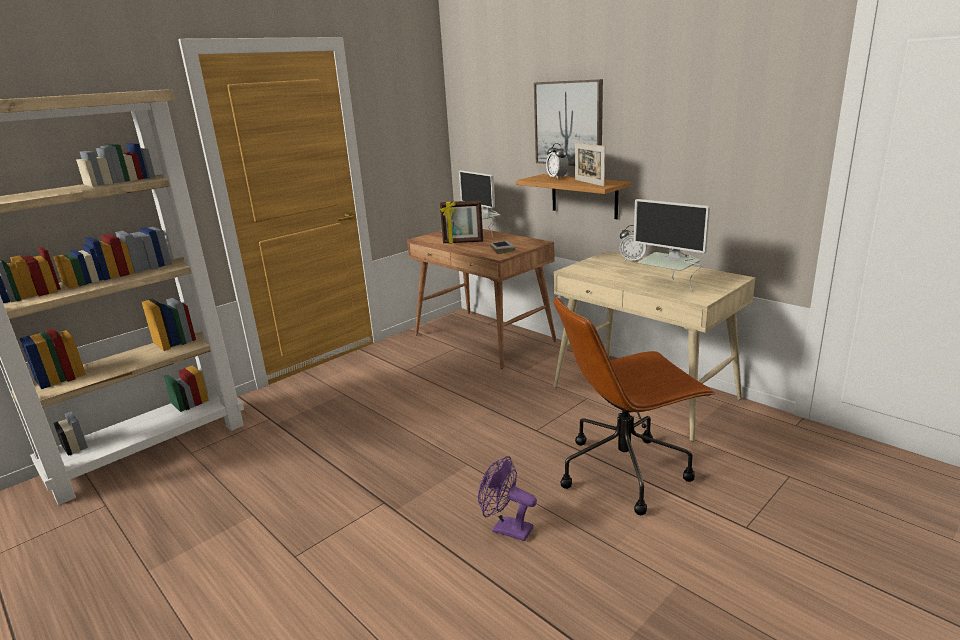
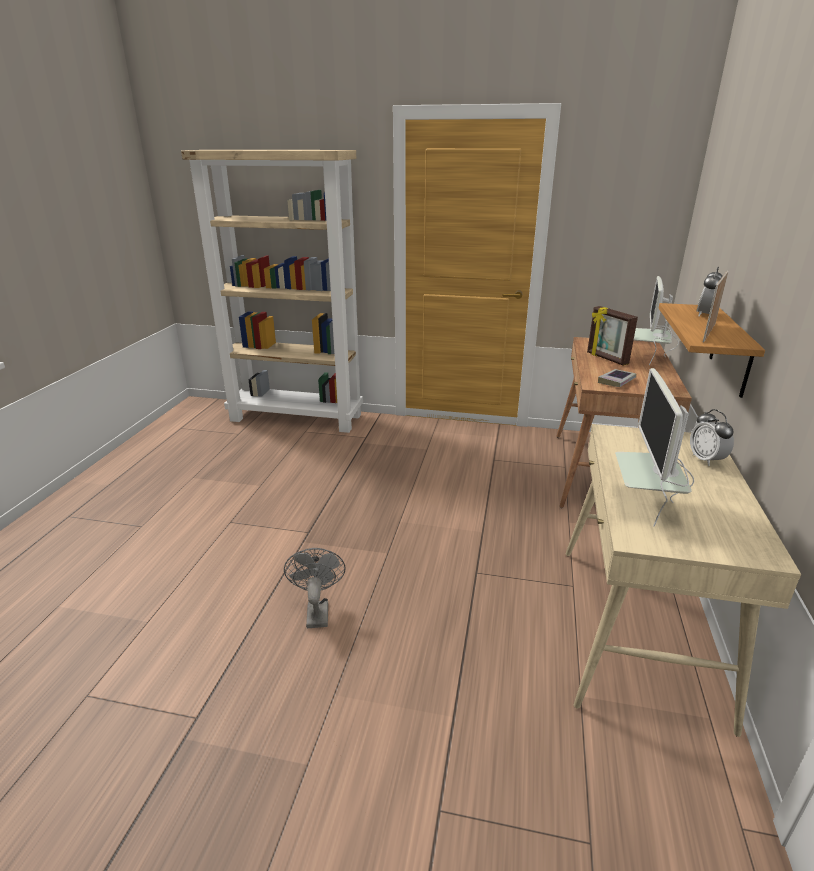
camera: 55 degrees right, 5 degrees up
(506, 529) = (317, 611): purple fan -> grey fan
(568, 123) = (750, 242): picture -> none
(625, 470) = (463, 662): brown office chair -> none

